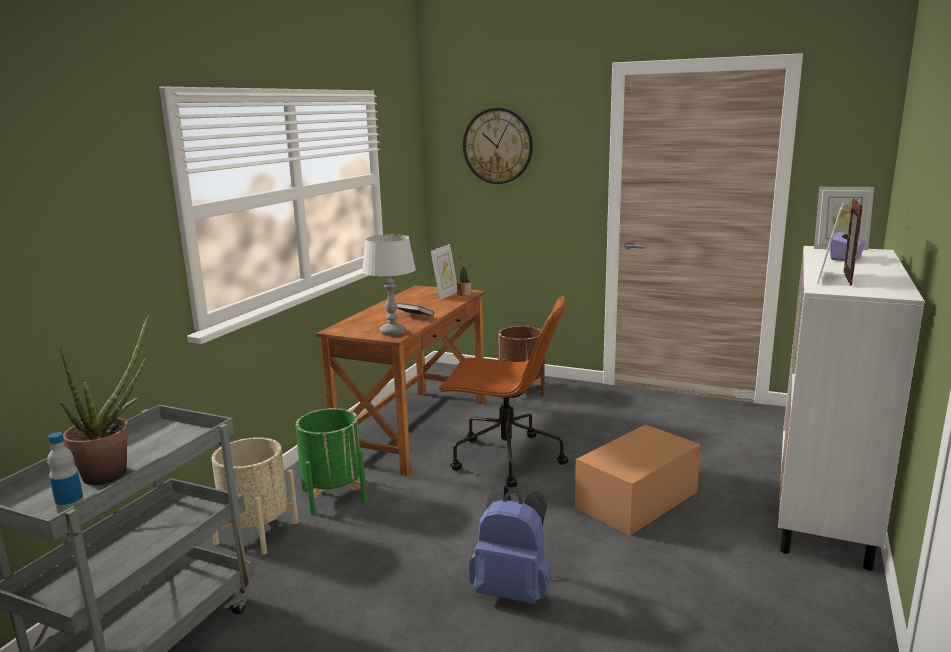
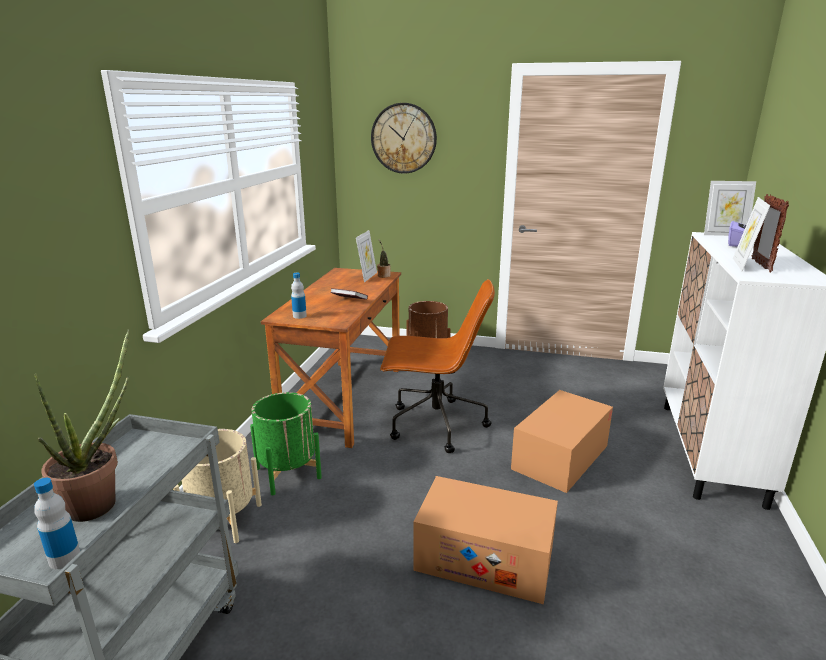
camera: 10 degrees left, 5 degrees up
(356, 329) = (299, 316): none -> bottle
(393, 332) = (336, 318): grey table lamp -> none
(513, 590) = (484, 558): blue backpack -> cardboard box

